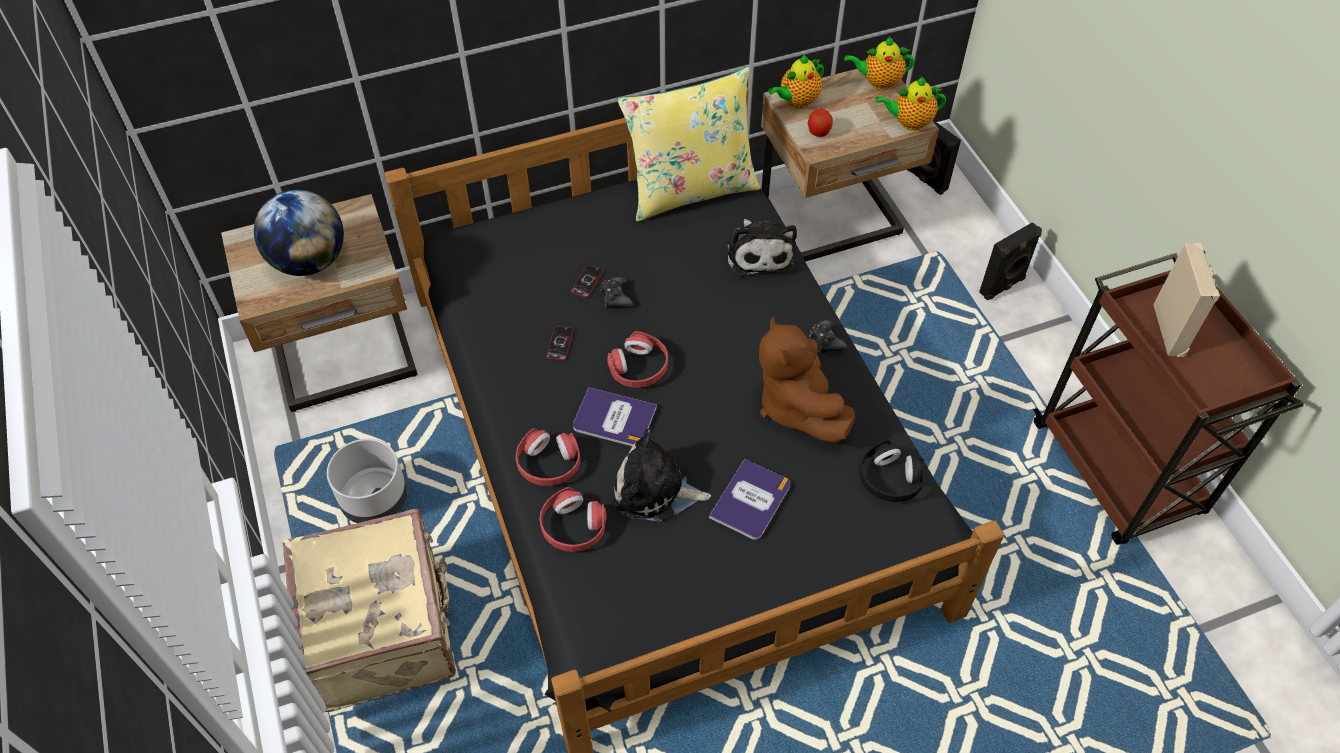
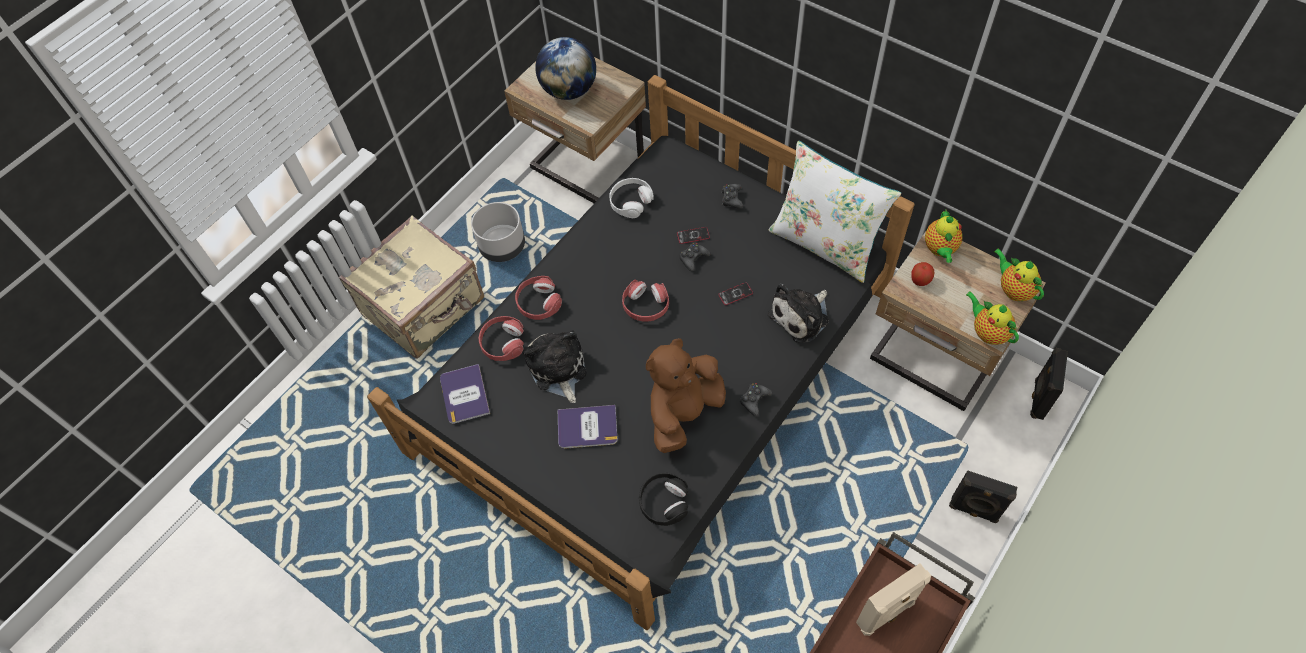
camera: 60 degrees right, 5 degrees up
(491, 309) = (630, 201): none -> white headphones
(560, 343) = (632, 252): phone -> phone (735, 294)
(570, 227) = (731, 198): none -> black game controller
(614, 418) = (596, 316): book -> book (464, 394)
(690, 190) = (825, 243): yellow pillow -> white pillow
(797, 102) = (940, 249): teapot -> teapot turned 105 degrees counterclockwise

